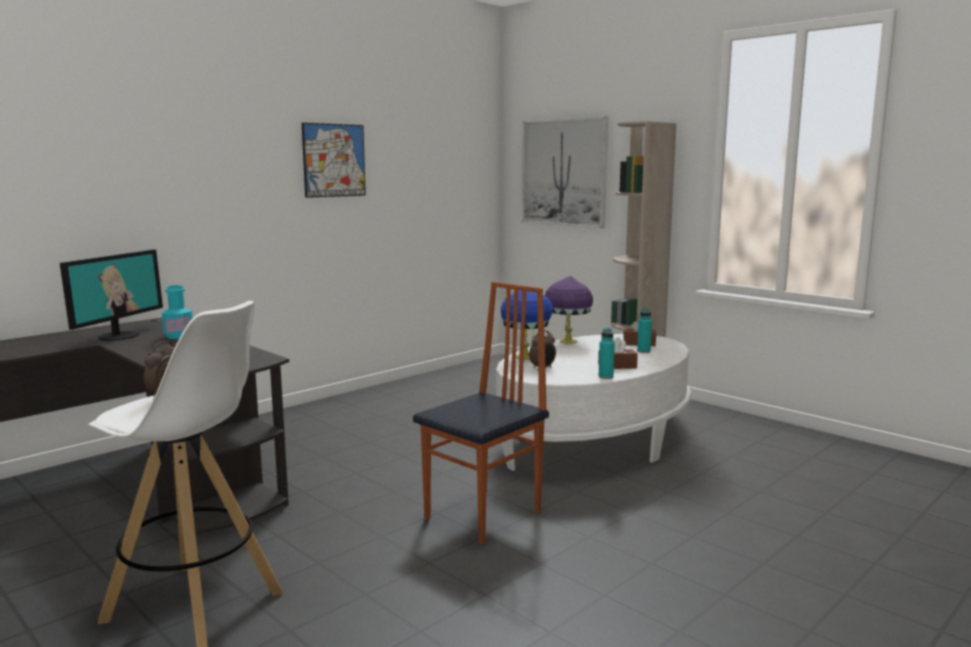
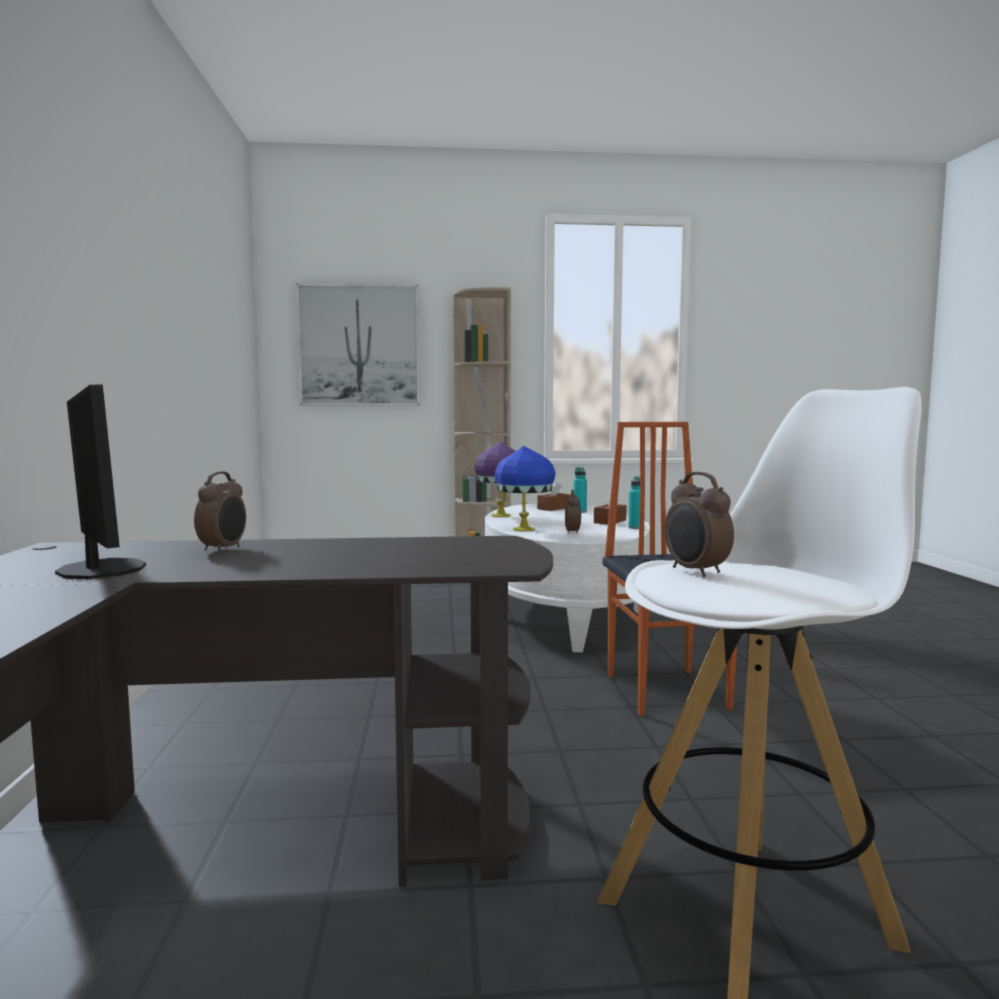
camera: 50 degrees left, 5 degrees down
(179, 336) = (224, 549): turquoise bottle -> alarm clock
(334, 160) = (166, 290): picture -> none

